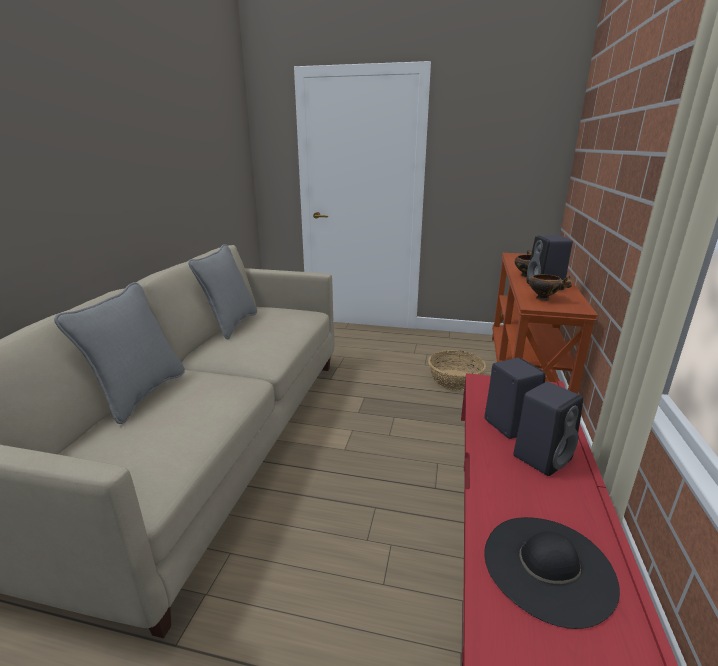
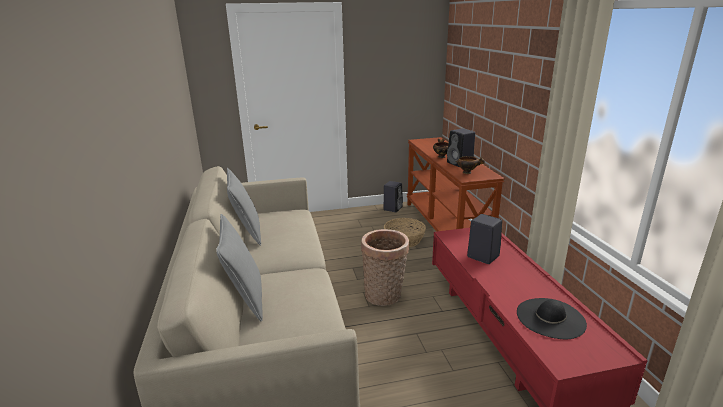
camera: 25 degrees left, 0 degrees up
(374, 443) = (385, 296): none -> basket
(542, 457) = (511, 269): black speaker -> black speaker (393, 208)

